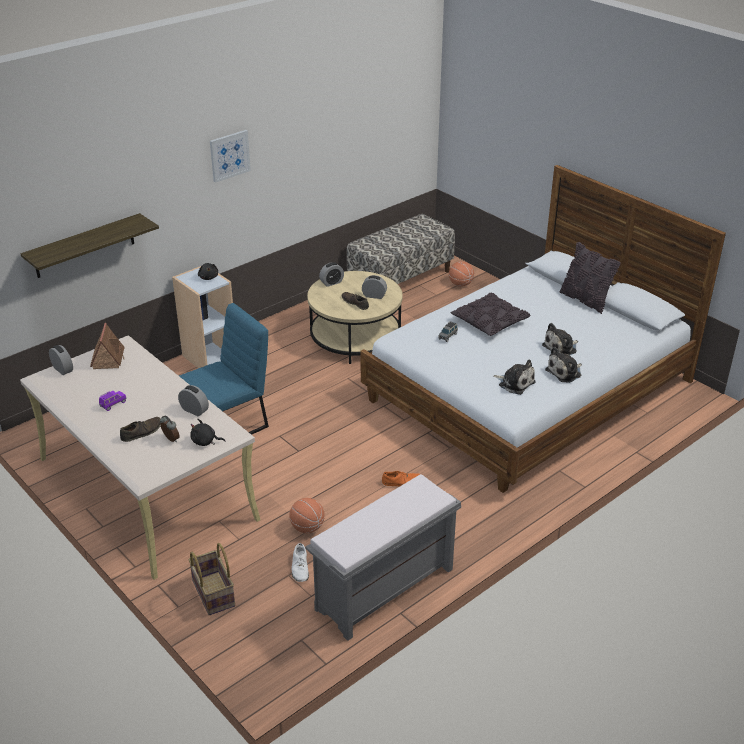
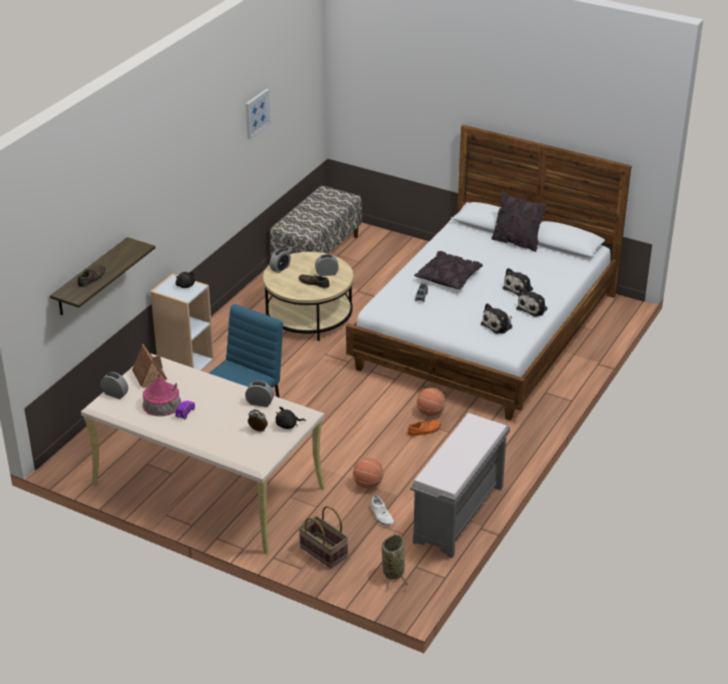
camera: 20 degrees left, 0 degrees up
(98, 389) = (162, 404): none -> toy house
(141, 432) = (228, 430): brown shoe -> brown shoe (92, 279)
(229, 155) = (186, 167): picture -> picture (257, 113)
(274, 638) = (393, 571): none -> basket
(460, 284) = (375, 247): basketball -> basketball (430, 413)
(515, 383) = (498, 325): plush toy -> plush toy turned 120 degrees clockwise

